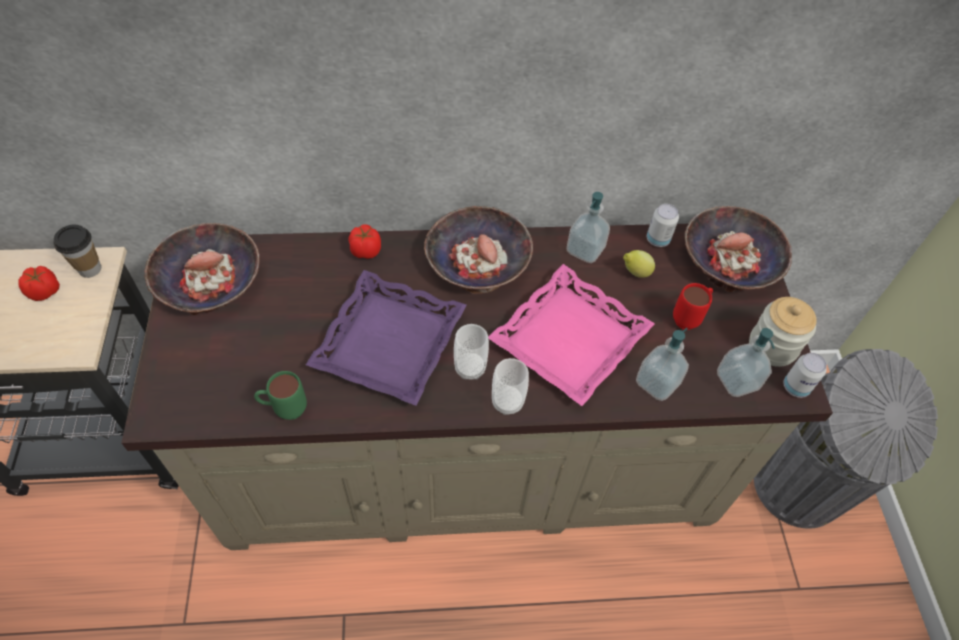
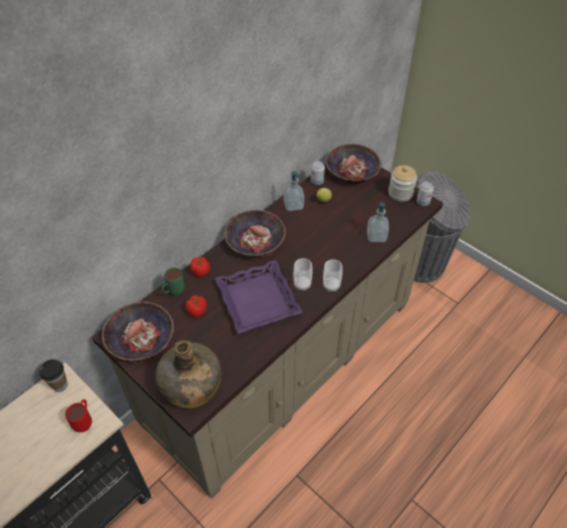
camera: 40 degrees left, 5 degrees down
(45, 291) = (49, 413): tomato -> tomato (197, 310)
(189, 386) = (191, 386): none -> green bottle
(284, 410) = (246, 360): green mug -> green mug (173, 293)
(570, 340) = (328, 244): pink tray -> none
(689, 318) = (361, 204): red mug -> red mug (85, 421)
(737, 381) = (402, 214): soap dispenser -> none

